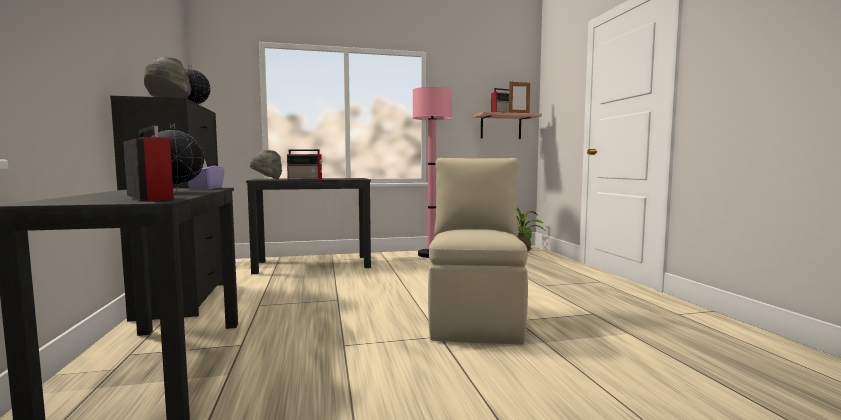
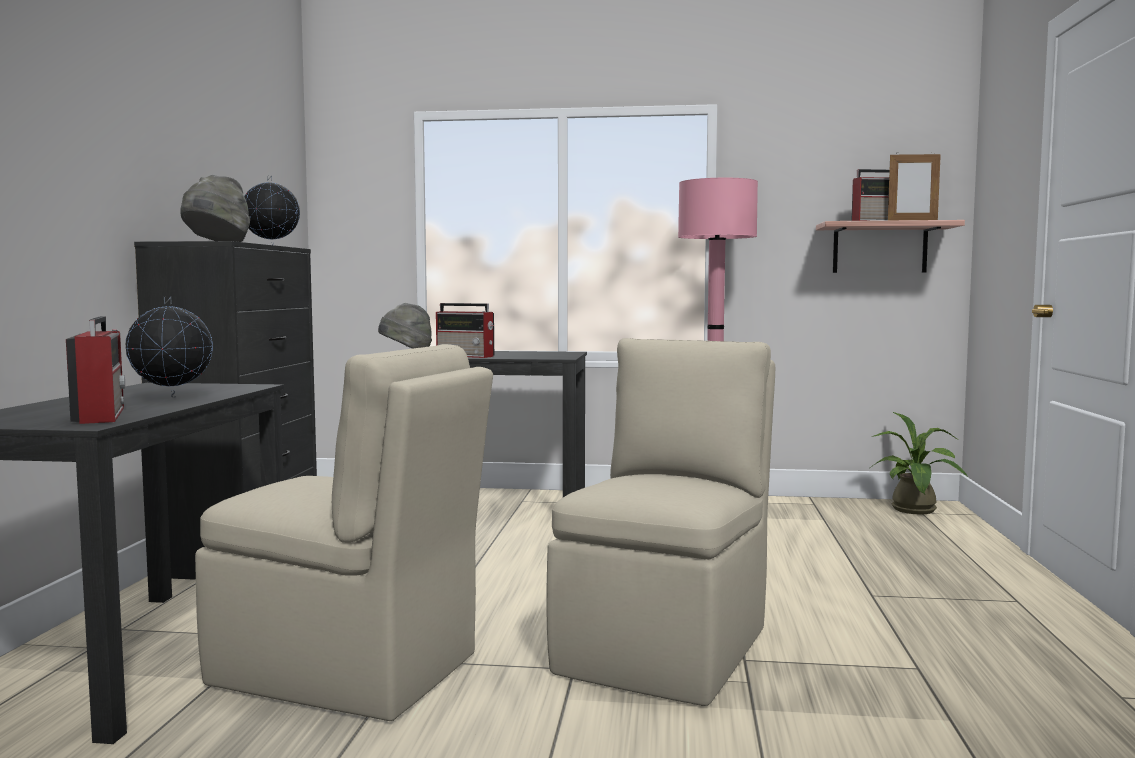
camera: 20 degrees right, 0 degrees up
(205, 188) = (234, 387): purple tissue box -> none
(314, 356) = (350, 671): none -> beige chair

